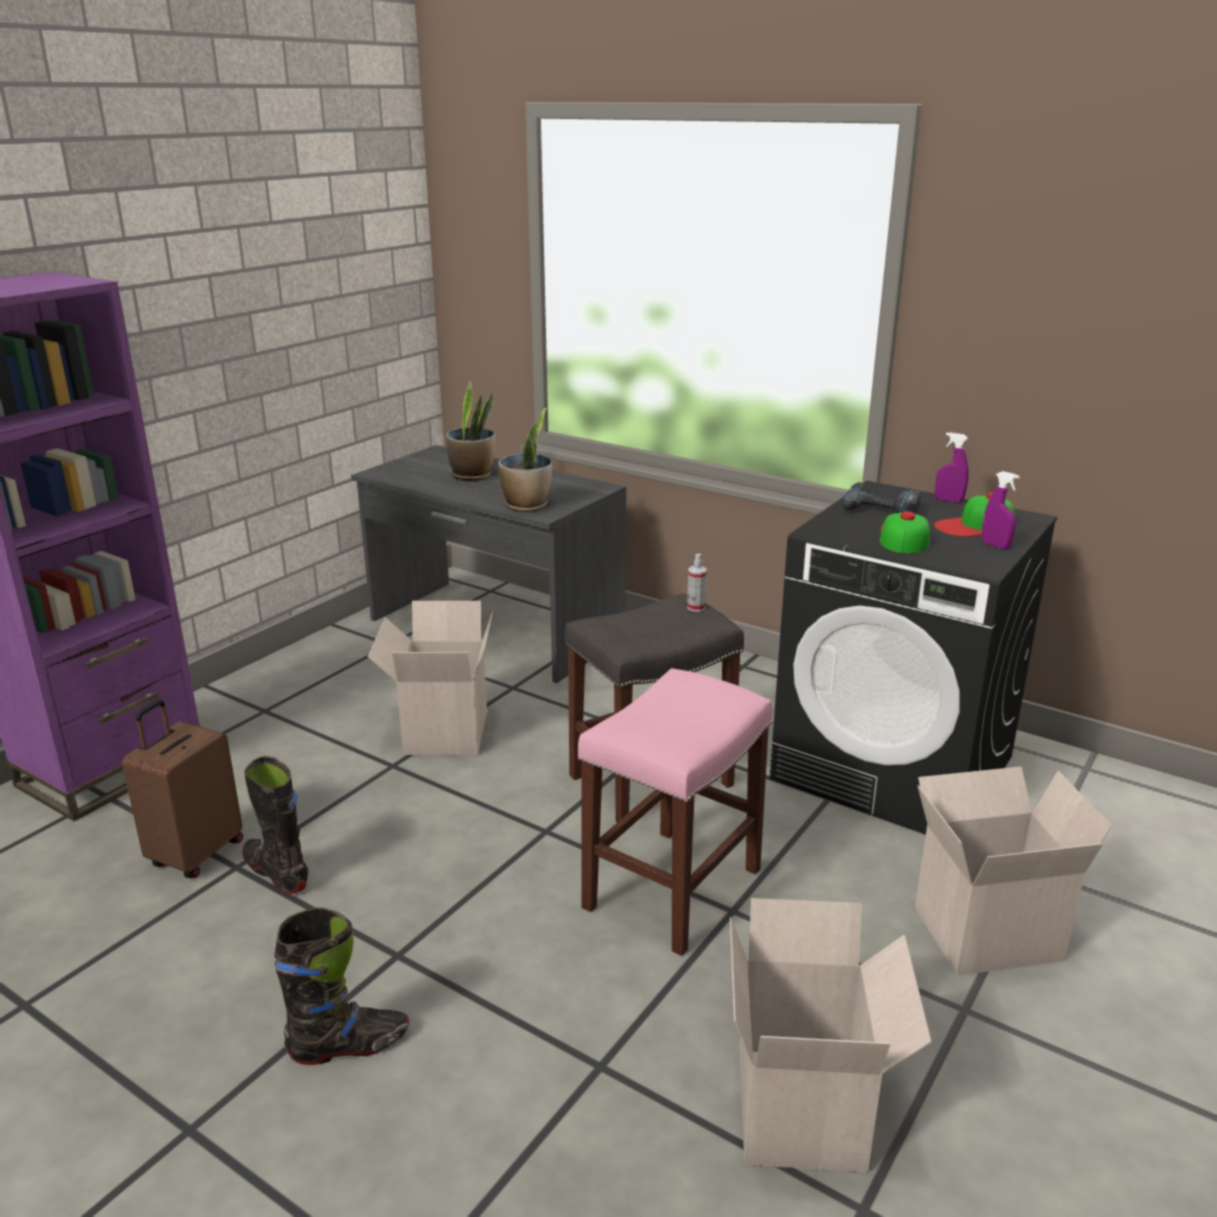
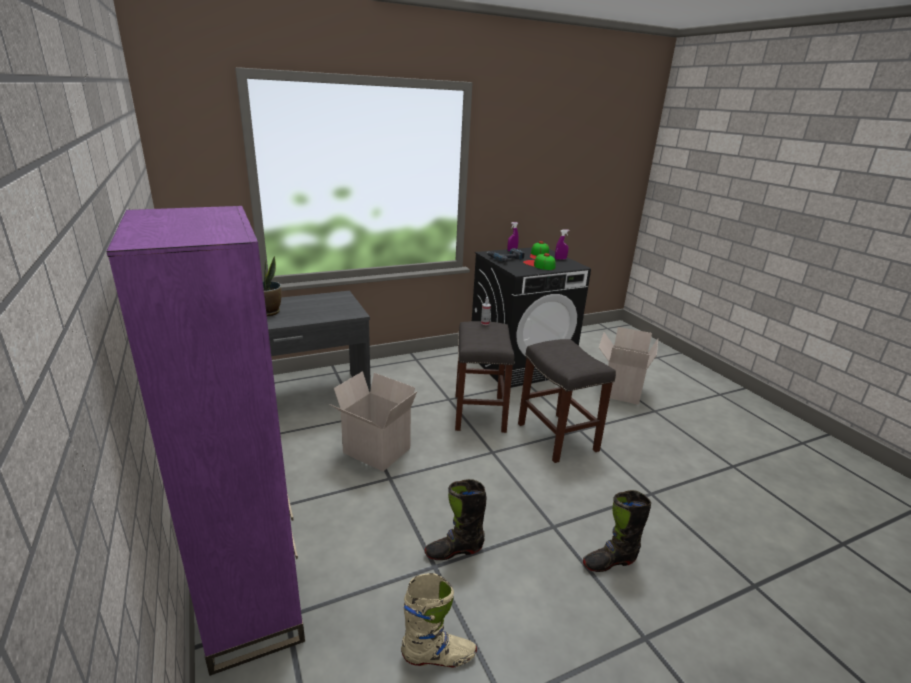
camera: 60 degrees left, 0 degrees up
(83, 924) = (438, 656): none -> beige boot
(195, 854) = (405, 582): brown suitcase -> none
(349, 1046) = (609, 562): black boot -> black boot turned 120 degrees counterclockwise
(527, 506) = (337, 313): potted plant -> none
(672, 890) = (558, 437): pink stool -> grey stool
(805, 1112) = (689, 459): cardboard box -> none

